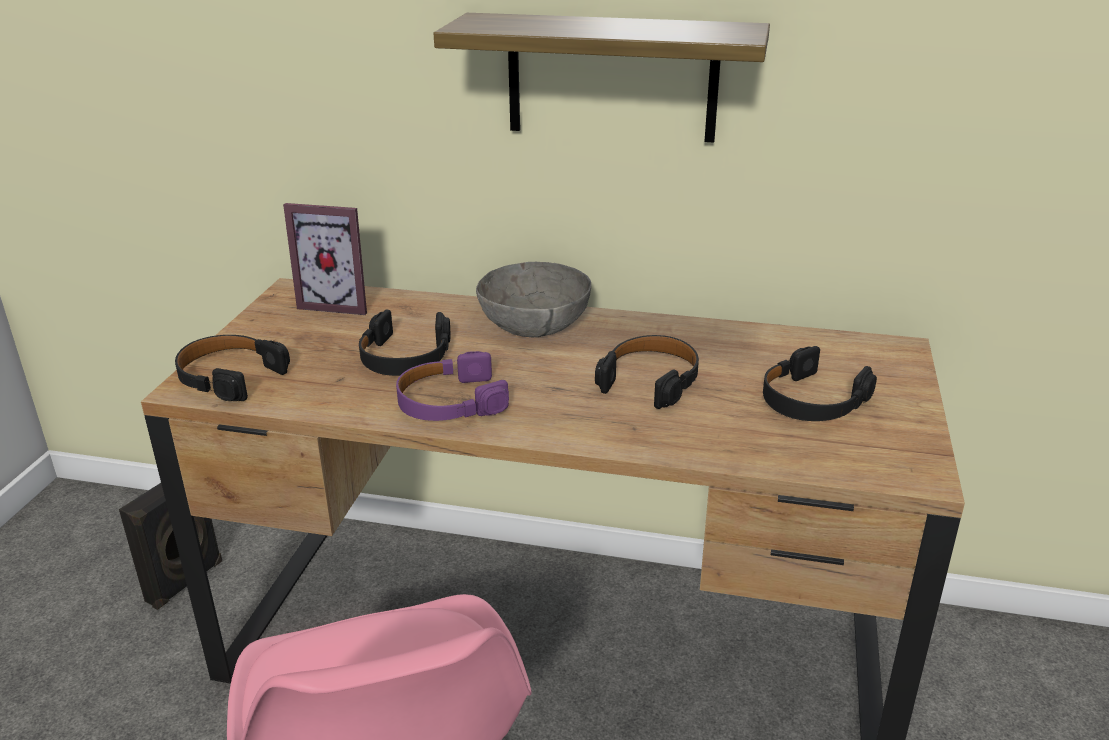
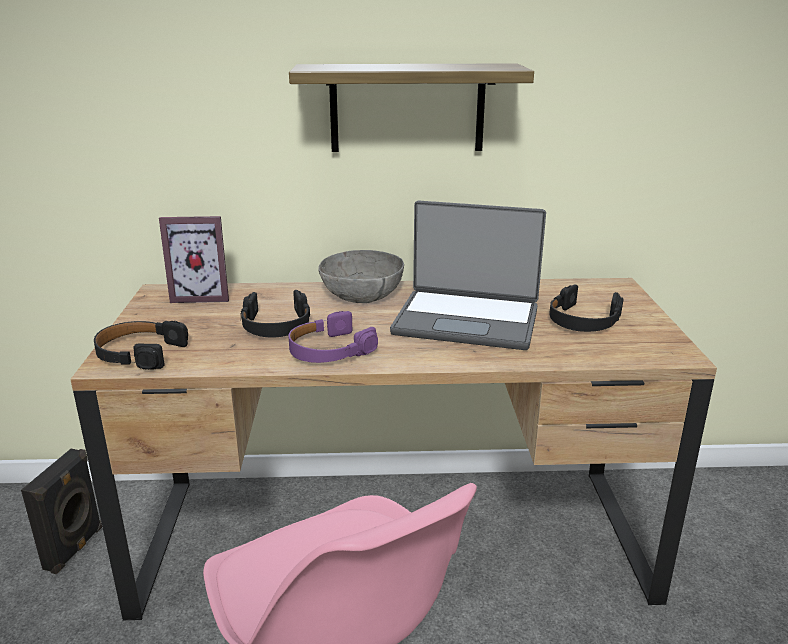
camera: 15 degrees left, 5 degrees down
(650, 380) = (467, 320): black headphones -> laptop

